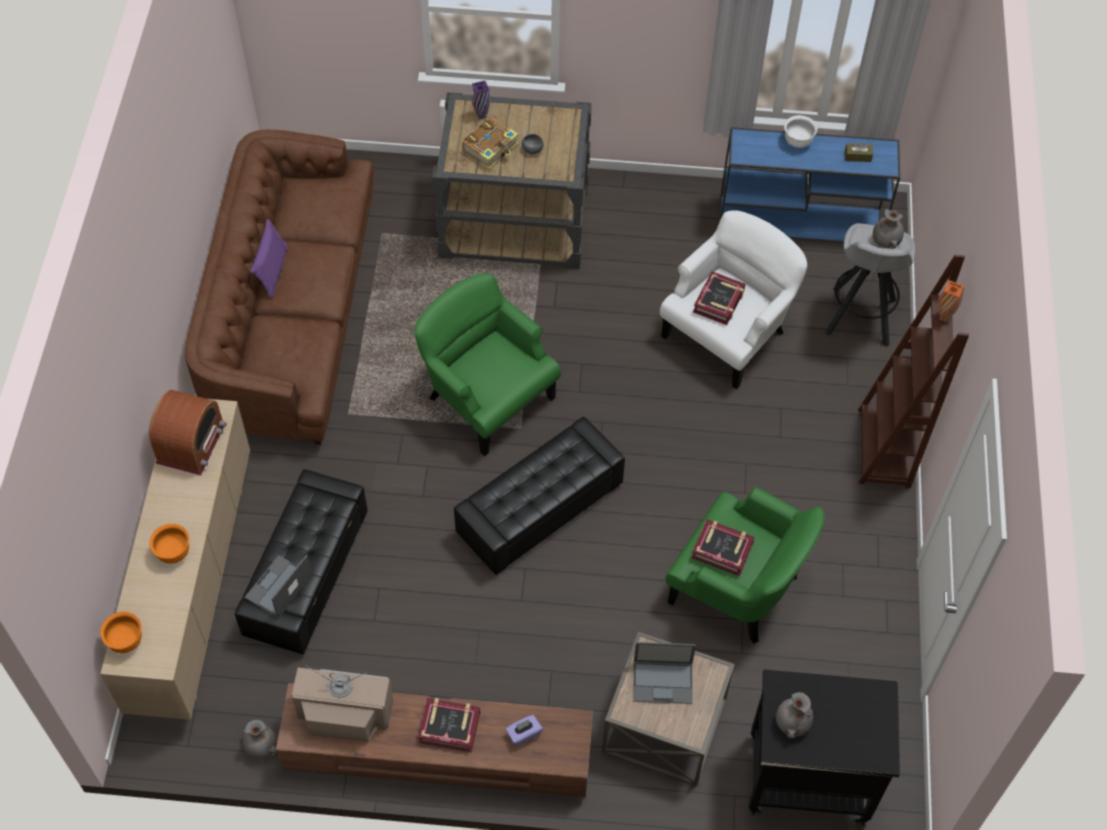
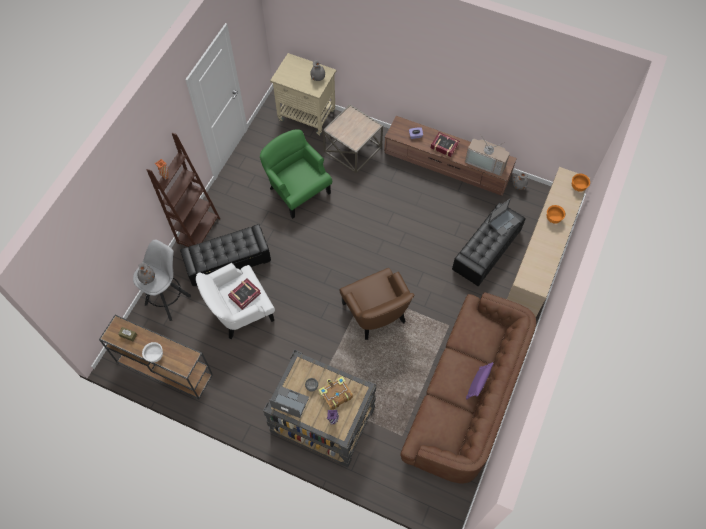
camera: 160 degrees left, 5 degrees up
(191, 443) = (538, 268): radio -> none
(487, 397) = (376, 313): green armchair -> brown armchair
(539, 509) = (370, 249): black ottoman -> black ottoman (228, 262)
(663, 682) = (354, 131): laptop -> laptop (289, 402)
(722, 550) = (304, 176): book -> none
(801, 220) = (163, 368): blue console table -> brown console table
(806, 779) = (307, 116): black cart -> beige cart

